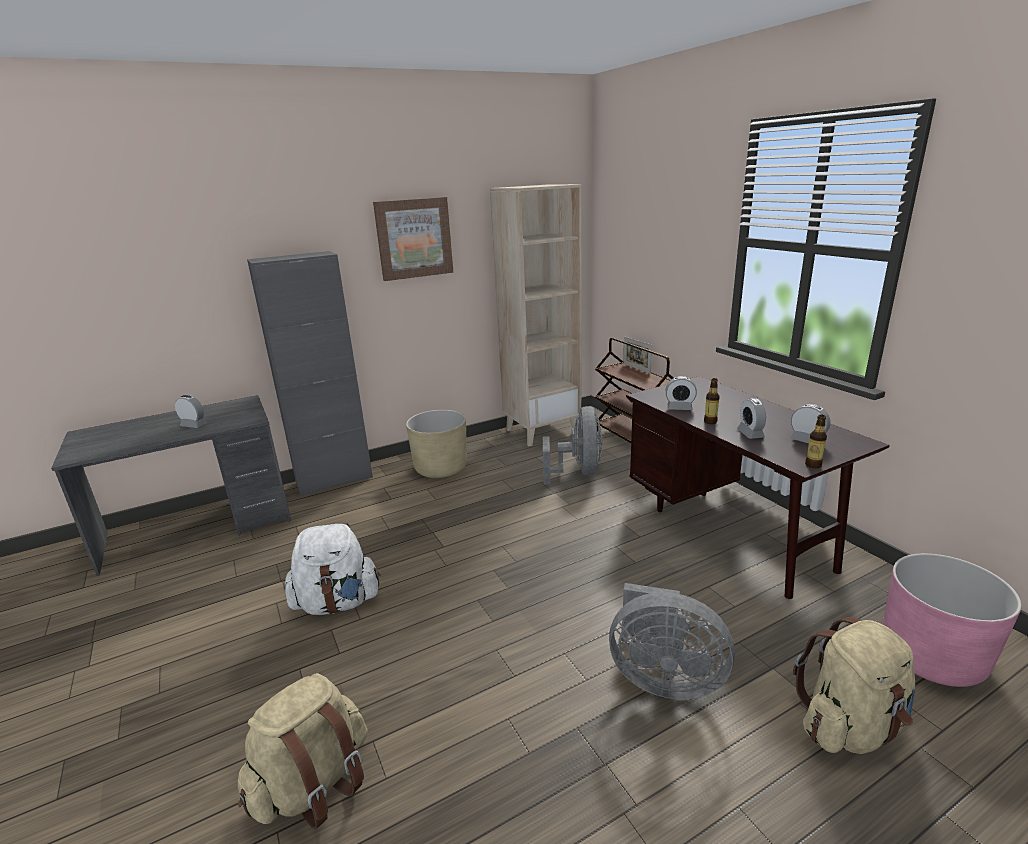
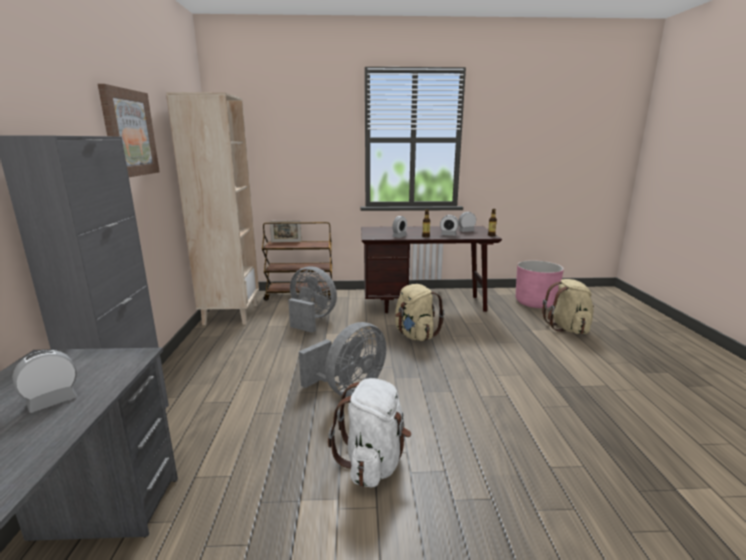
camera: 65 degrees left, 5 degrees down
(314, 784) = (587, 505): beige backpack -> beige backpack (415, 335)
(441, 468) = (216, 366): beige planter -> none
(663, 678) = (527, 354): grey fan -> grey fan (348, 390)

